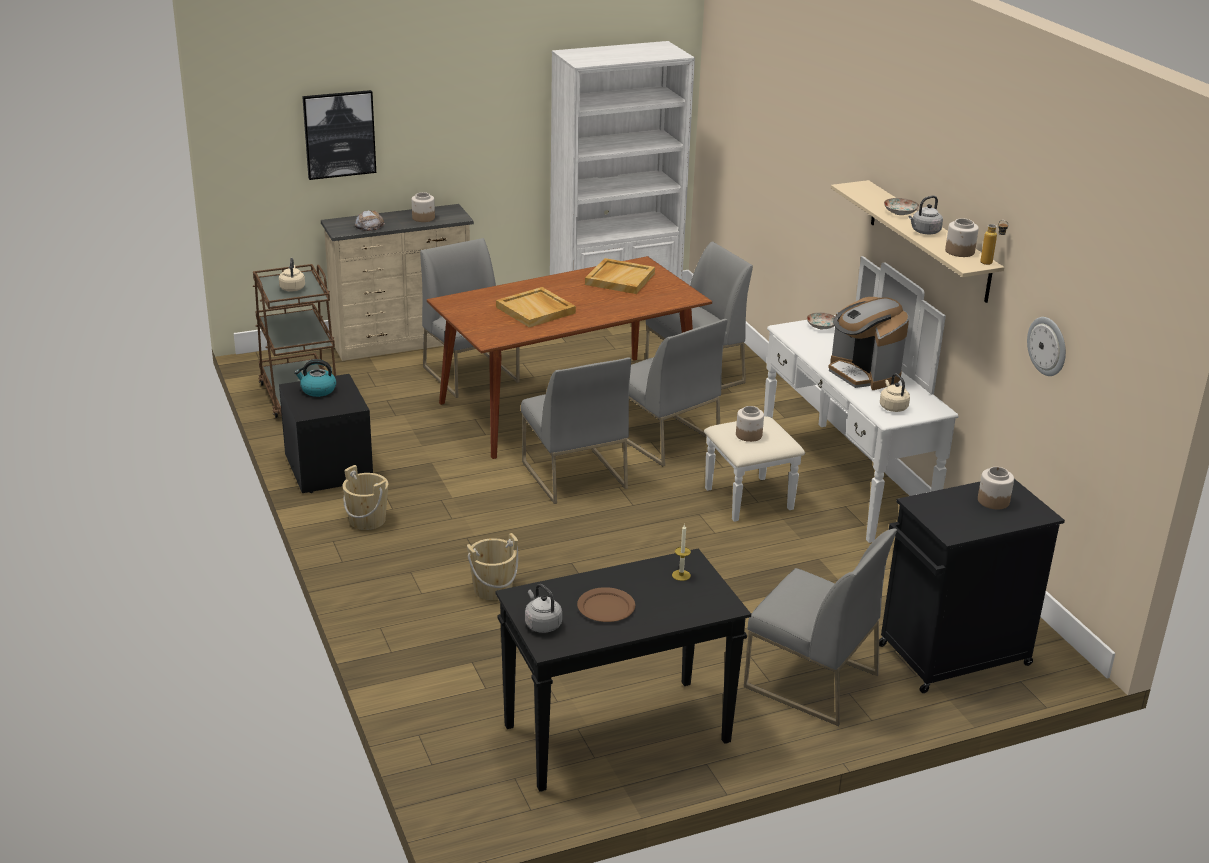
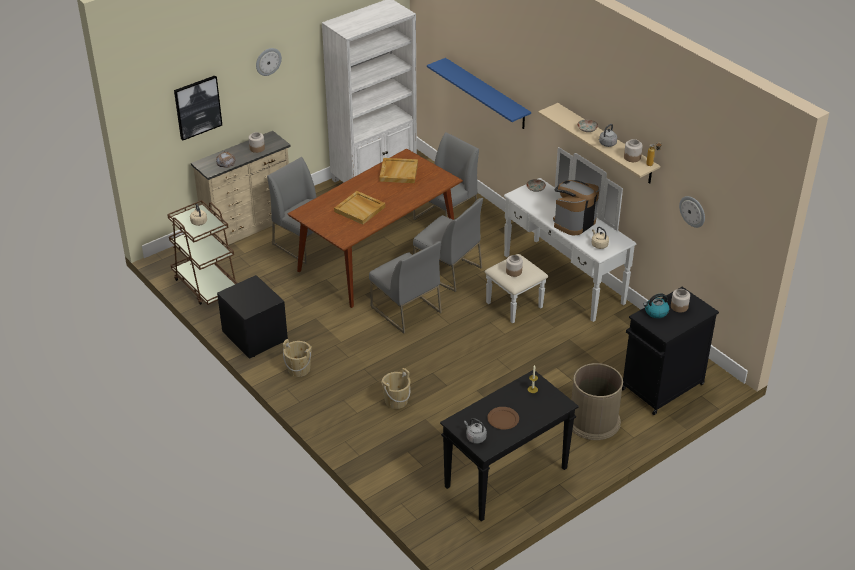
camera: 15 degrees left, 10 degrees up
(317, 390) = (244, 292): kettle -> kettle (656, 312)
(460, 91) = (268, 61): none -> wall clock
(780, 186) = (486, 94): none -> blue shelf
(810, 680) = (593, 420): grey chair -> brown trash can
(863, 373) = (573, 222): coffee machine -> coffee machine turned 90 degrees clockwise

